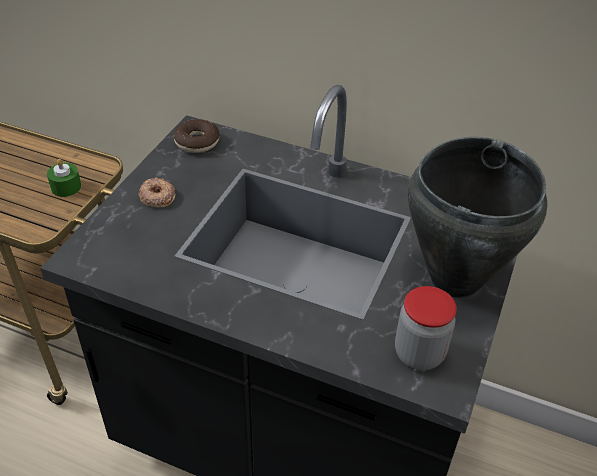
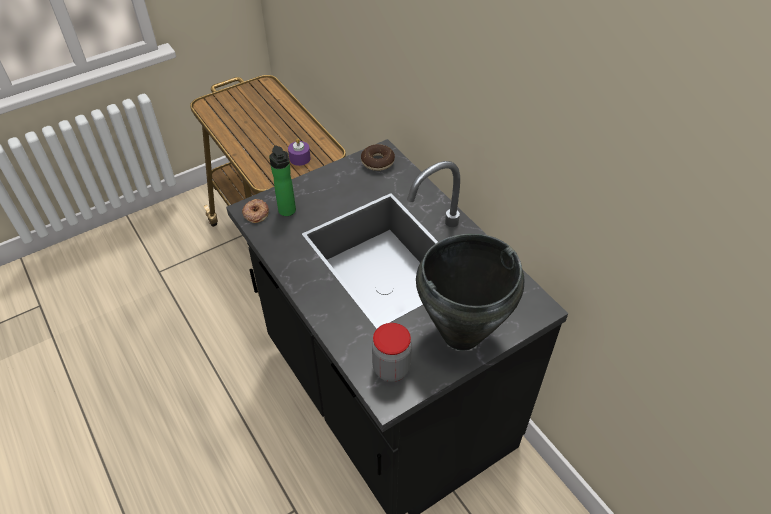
camera: 35 degrees right, 5 degrees up
(66, 187) = (300, 158): green candle -> purple candle
(134, 239) = (288, 212): none -> bottle
(157, 196) = (323, 190): donut -> donut (256, 213)

